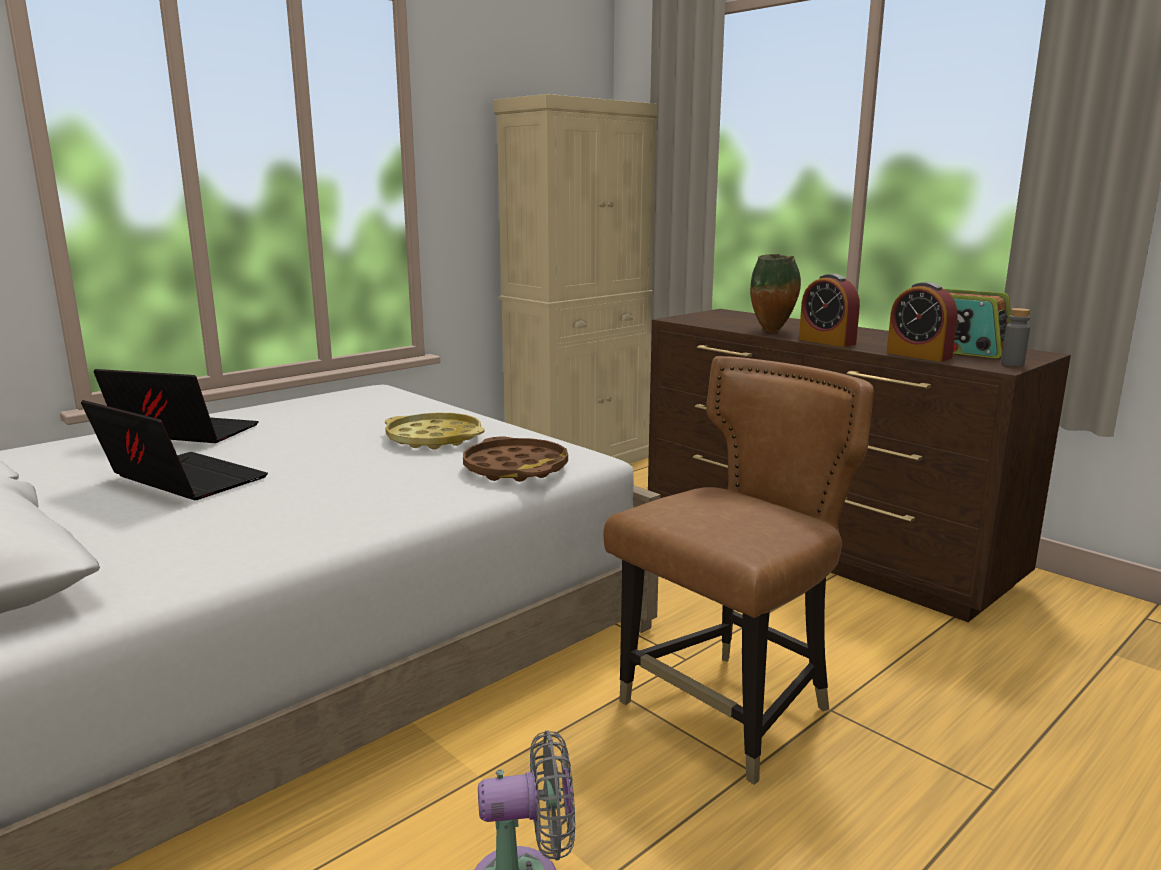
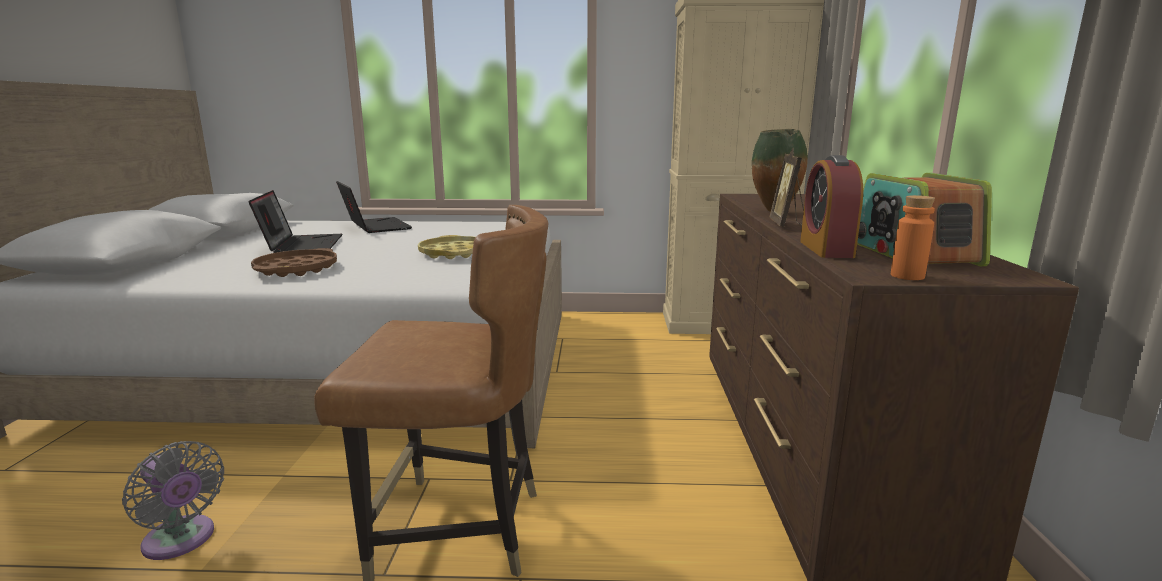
camera: 45 degrees right, 0 degrees up
(516, 468) = (429, 278): brown tray -> brown tray (296, 269)
(827, 341) = (787, 225): alarm clock -> picture frame
(1012, 364) = (907, 276): grey bottle -> orange bottle

